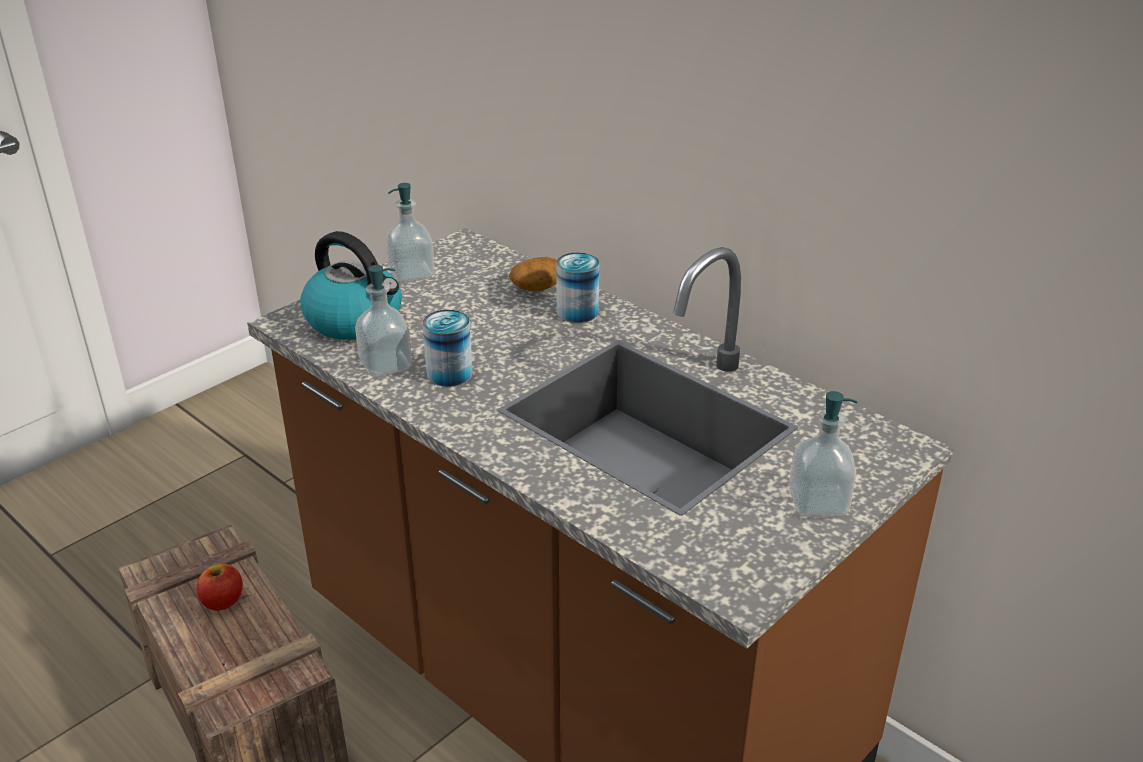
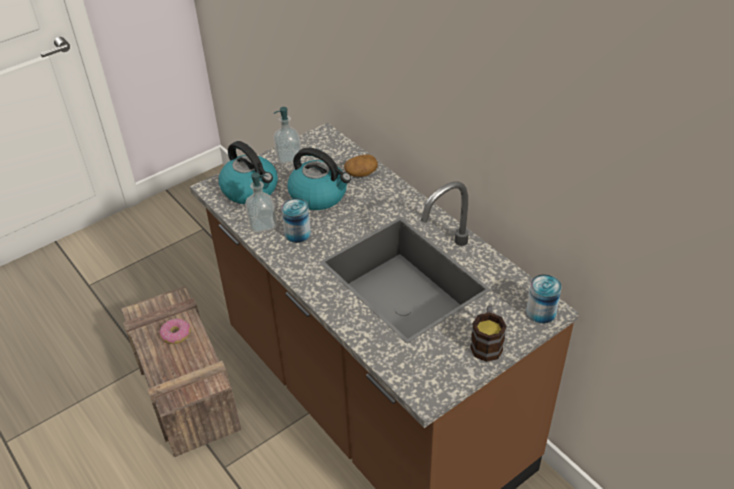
camera: 10 degrees right, 10 degrees up
(222, 601) = (176, 335): apple -> donut
(474, 320) = (319, 195): none -> kettle
(577, 312) = (381, 193): can -> can (541, 312)
(818, 503) = (486, 343): soap dispenser -> mug

